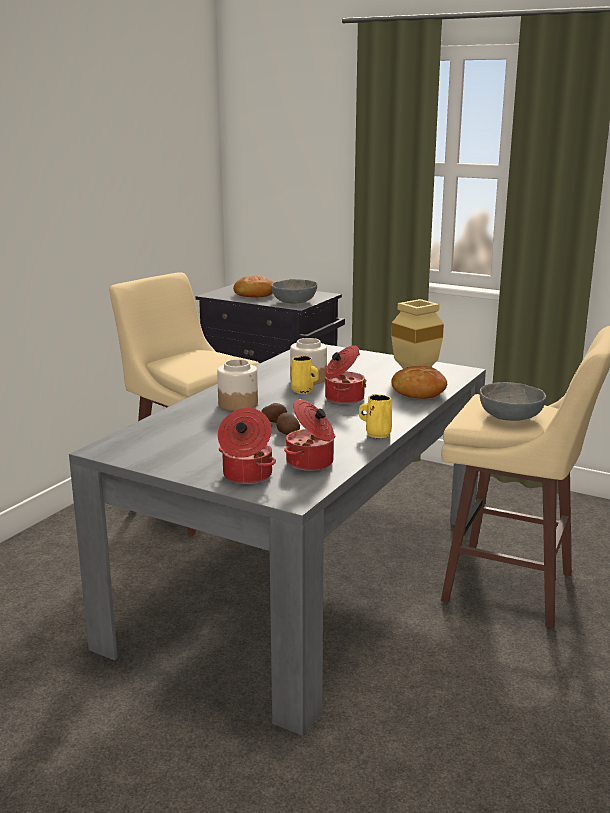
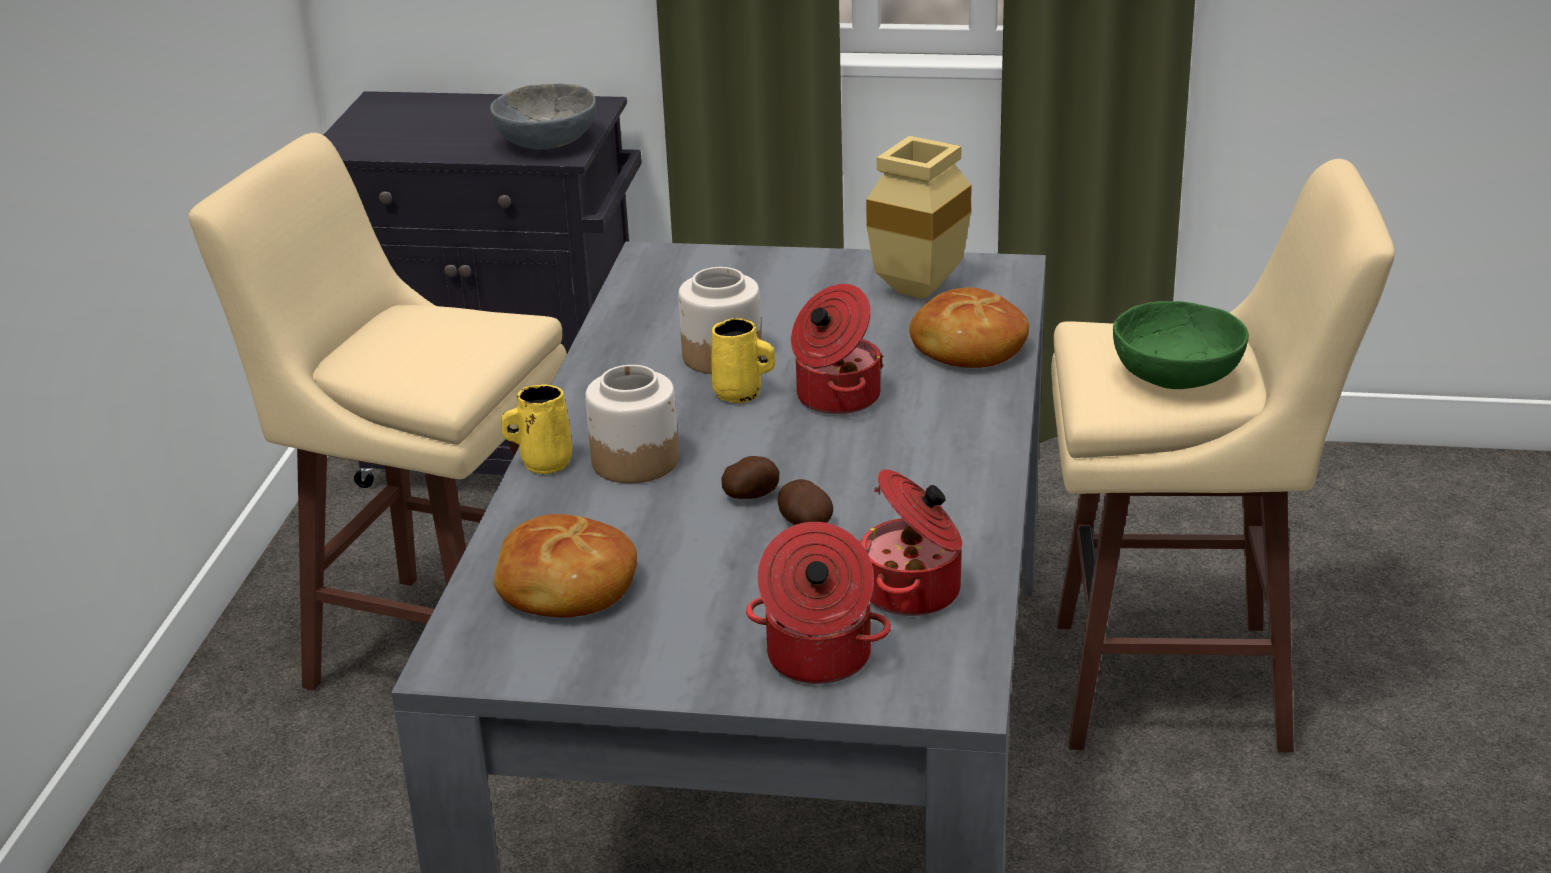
camera: 20 degrees left, 10 degrees up
(254, 294) = (434, 131): bread -> bread (565, 587)
(376, 434) = (977, 483): yellow mug -> yellow mug (543, 463)
(510, 417) = (1177, 376): grey bowl -> green bowl

